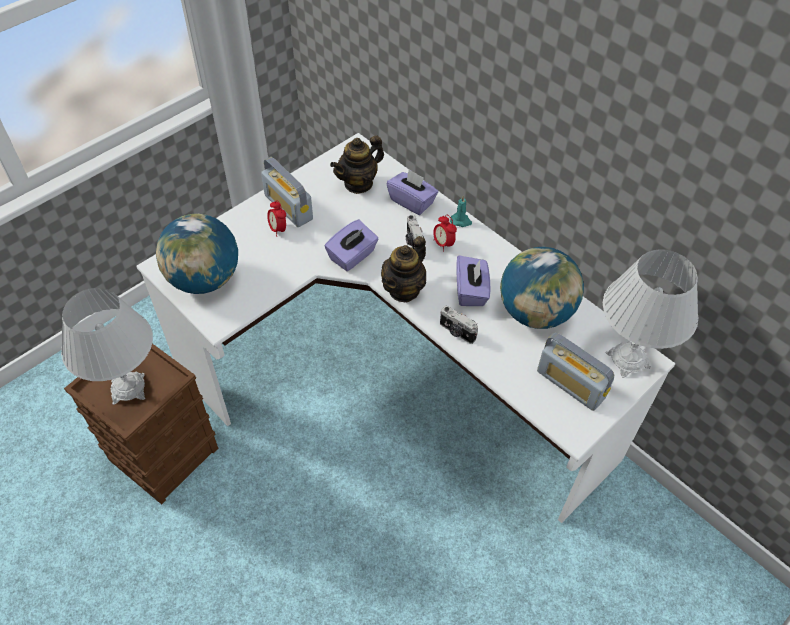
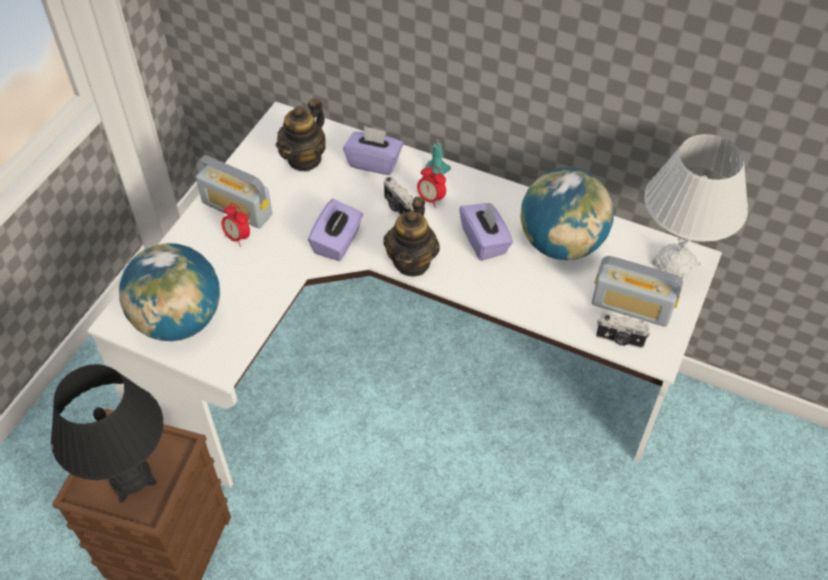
camera: 20 degrees left, 0 degrees up
(129, 388) = (131, 478): white table lamp -> black table lamp
(456, 332) = (490, 290): camera -> camera (619, 340)

